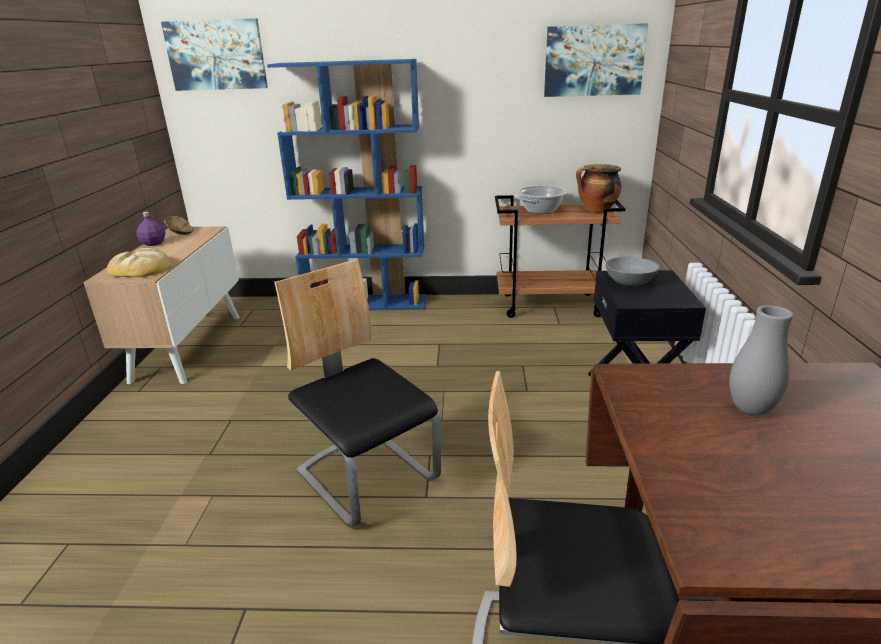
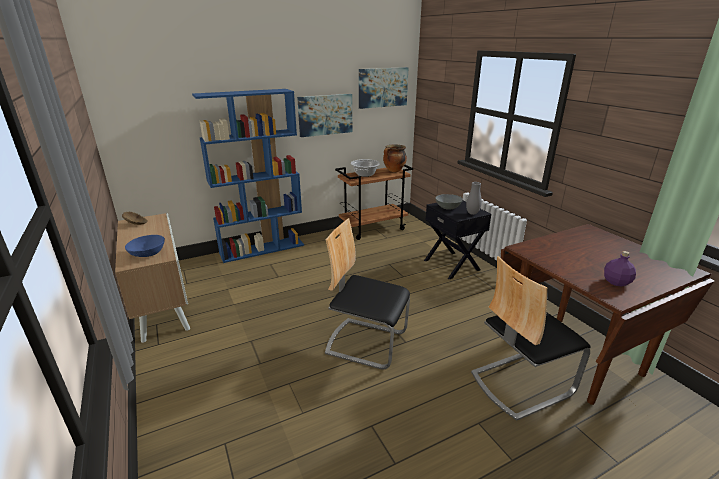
camera: 30 degrees left, 0 degrees up
(141, 268) = (148, 253): bread -> blue bowl
(154, 243) = (127, 235): purple bottle -> purple bottle (616, 282)
(216, 55) = (141, 89): picture -> picture (325, 115)
(750, 409) = (574, 250): grey vase -> grey vase (472, 213)

